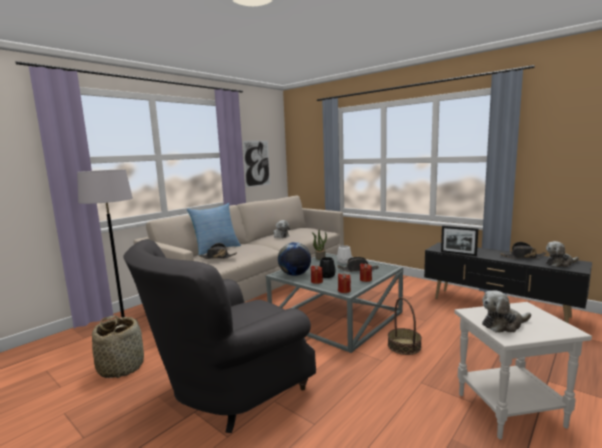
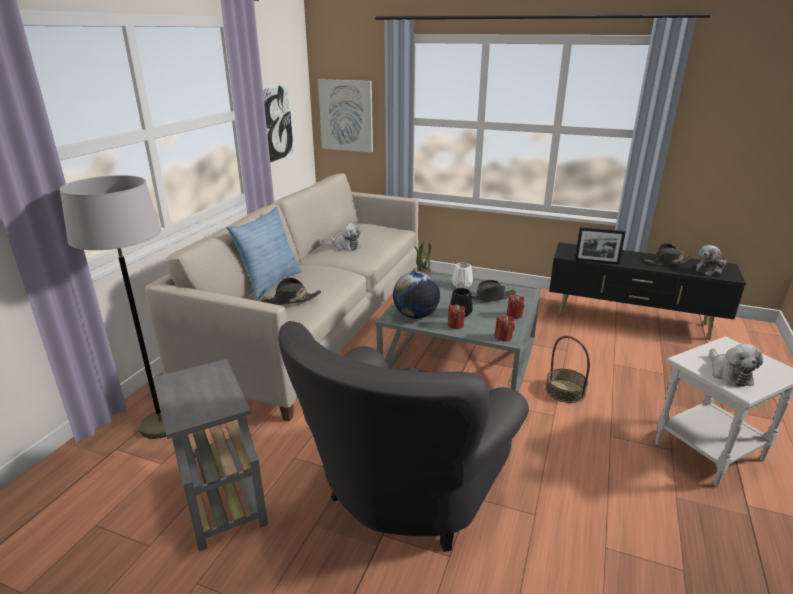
camera: 20 degrees left, 15 degrees up
(121, 367) = (220, 493): basket -> grey side table
(304, 161) = (346, 115): none -> picture
(503, 324) = (729, 374): plush toy -> plush toy turned 60 degrees counterclockwise

